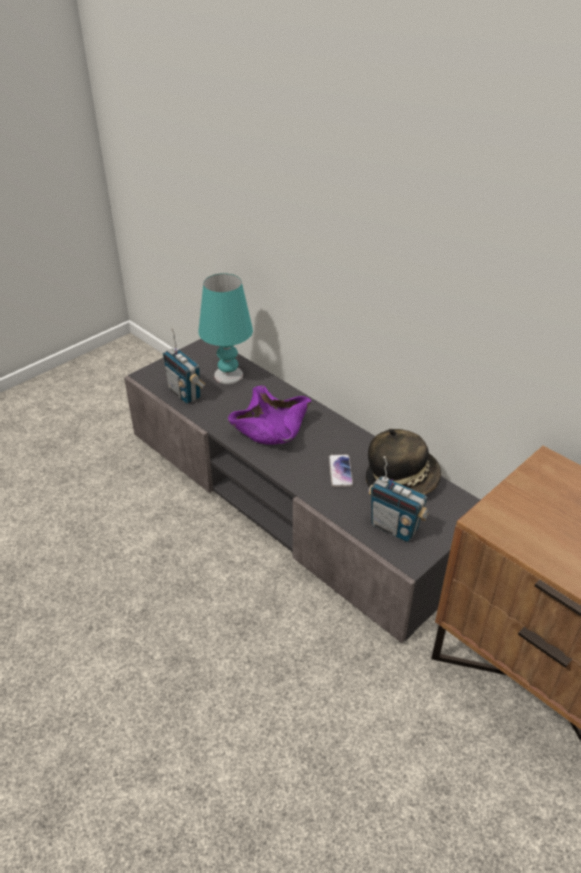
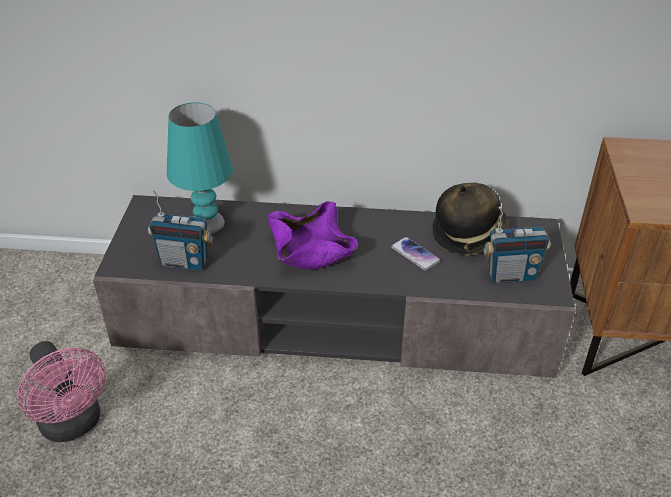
camera: 40 degrees left, 0 degrees up
(70, 469) = (74, 425): none -> pink fan

